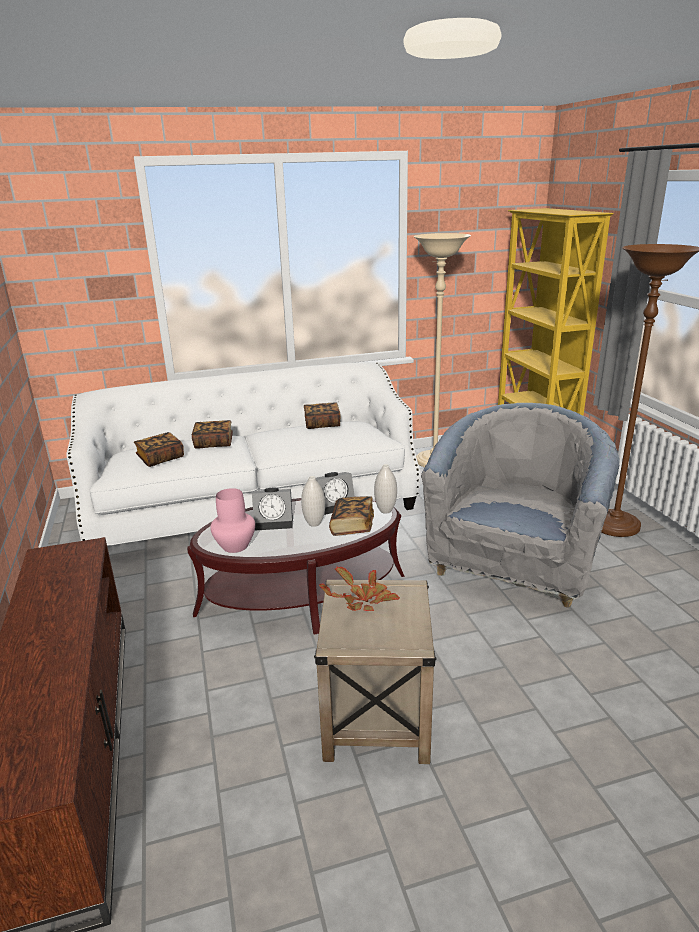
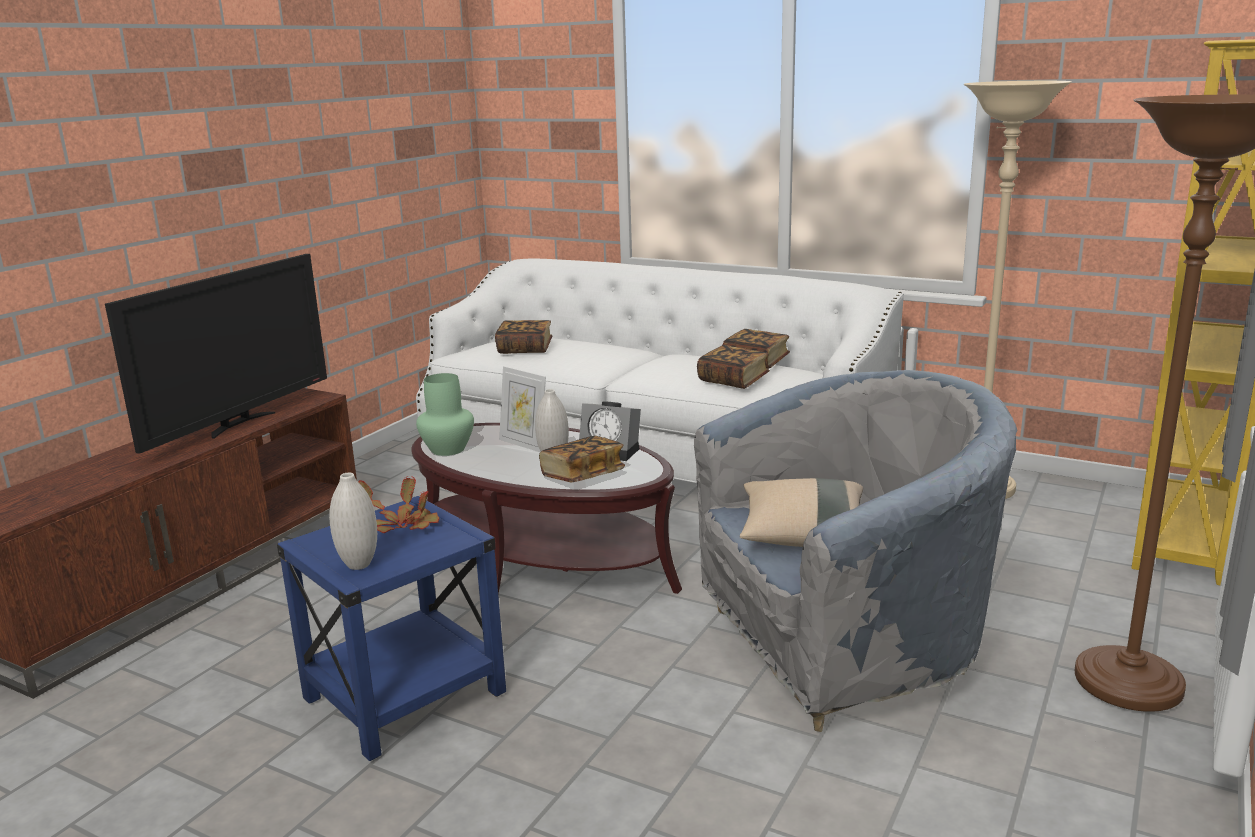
camera: 45 degrees right, 5 degrees down
(67, 594) = (239, 424): none -> television
(213, 443) = (600, 349): book -> book (733, 381)
(236, 545) = (449, 449): pink vase -> green vase
(275, 521) = (524, 444): alarm clock -> picture frame
(376, 716) = (406, 695): beige side table -> blue side table
(385, 511) = (649, 475): white vase -> white vase (359, 565)
(510, 510) = (803, 536): none -> beige pillow

